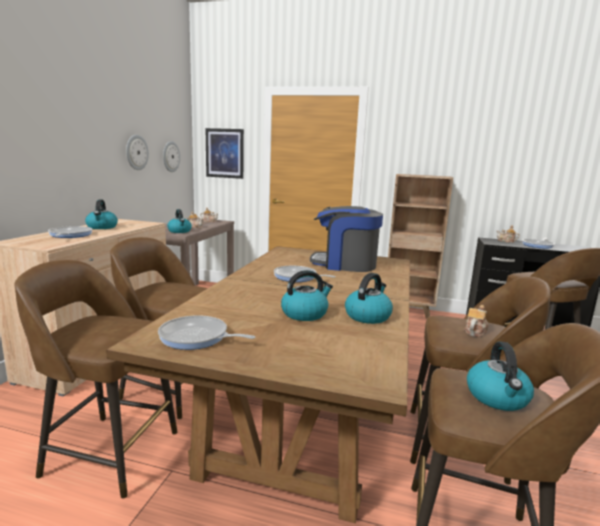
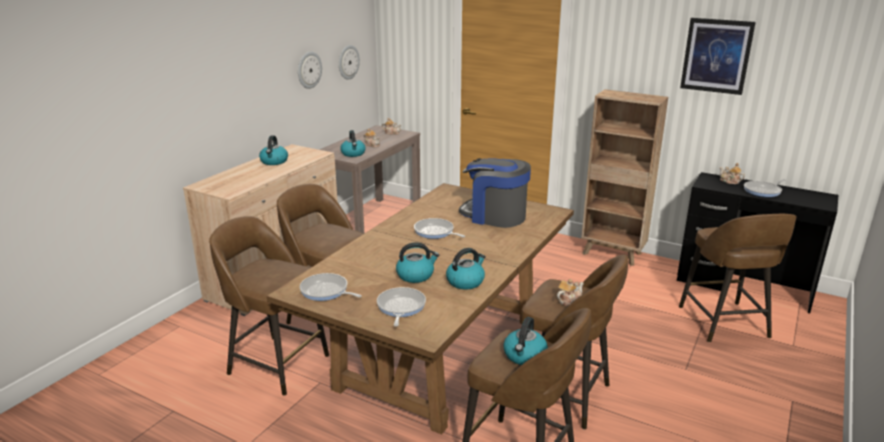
camera: 15 degrees right, 10 degrees up
(69, 235) = (246, 175): frying pan -> frying pan (400, 307)
(224, 153) = (410, 51): picture -> picture (716, 56)

